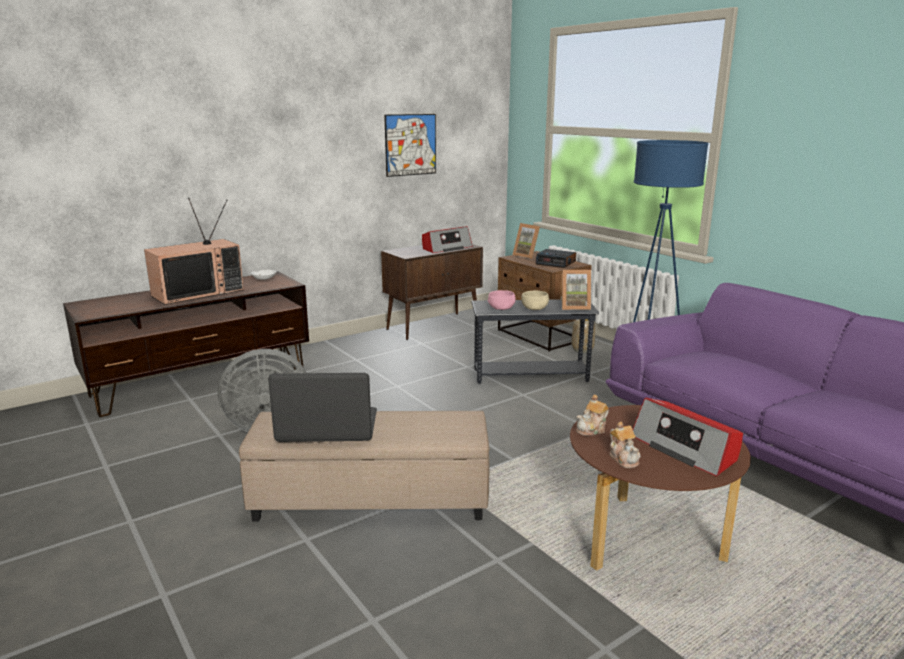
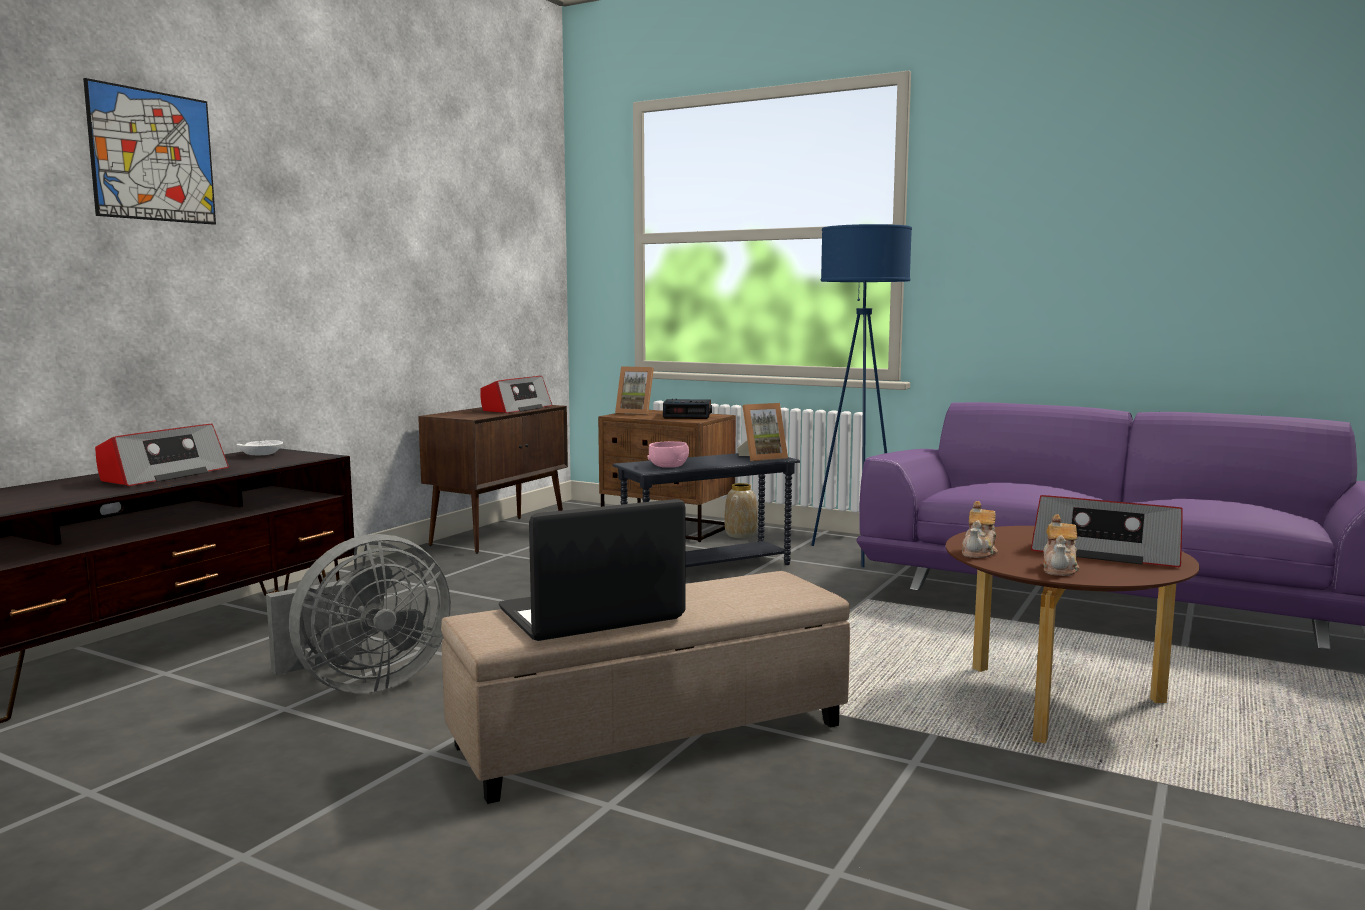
camera: 25 degrees left, 10 degrees down
(198, 292) = (163, 475): television -> radio
(410, 145) = (451, 253): picture -> picture (152, 156)
(534, 308) = (713, 462): beige bowl -> none
(624, 458) = (1060, 569): teapot -> teapot turned 60 degrees clockwise

